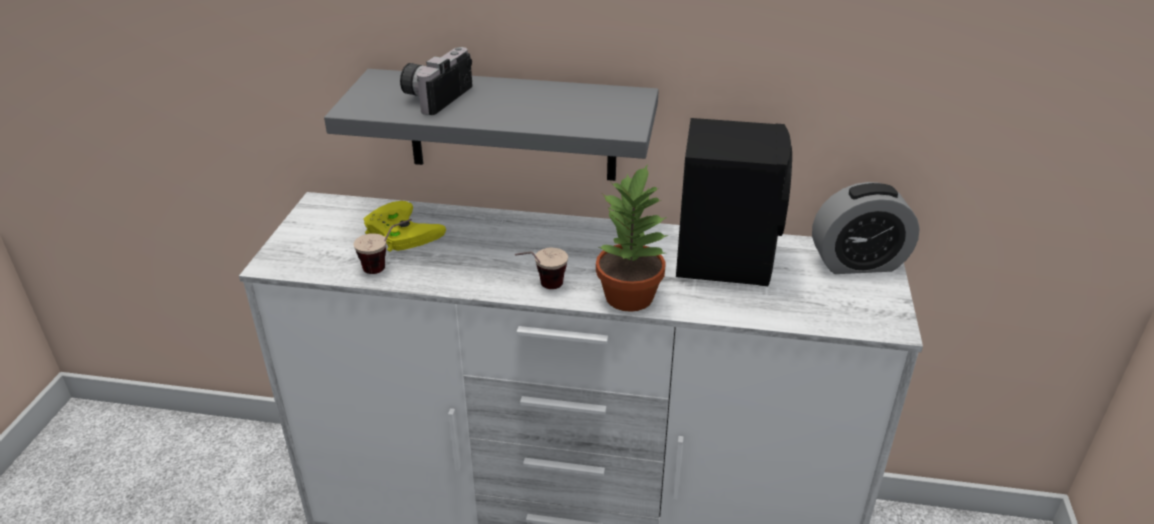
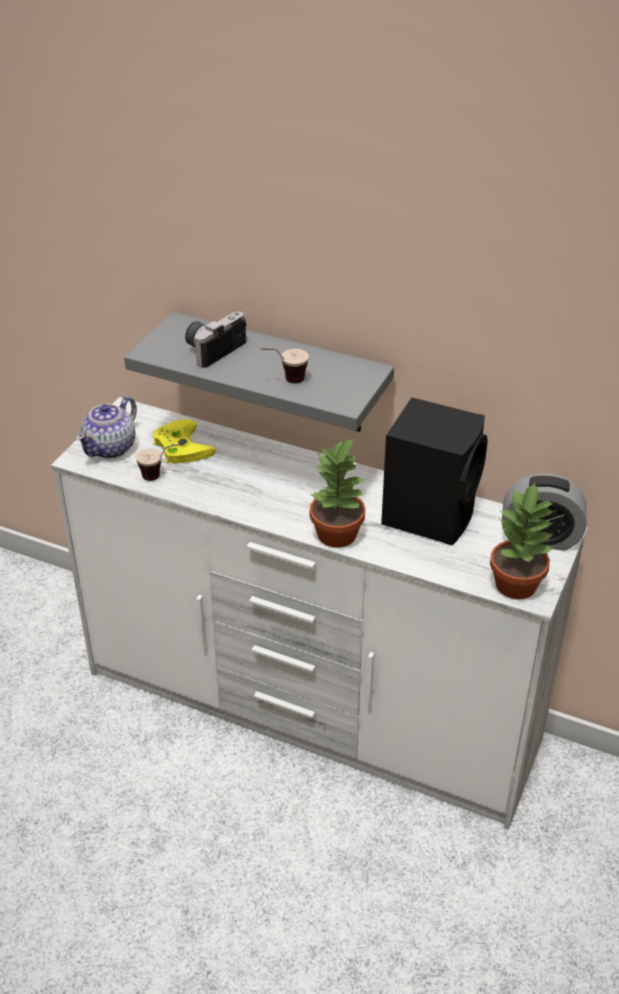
camera: 15 degrees right, 5 degrees up
(313, 245) = (111, 447): none -> teapot
(541, 288) = (271, 515): cup -> cup (284, 381)
(864, 316) = (517, 584): none -> potted plant

